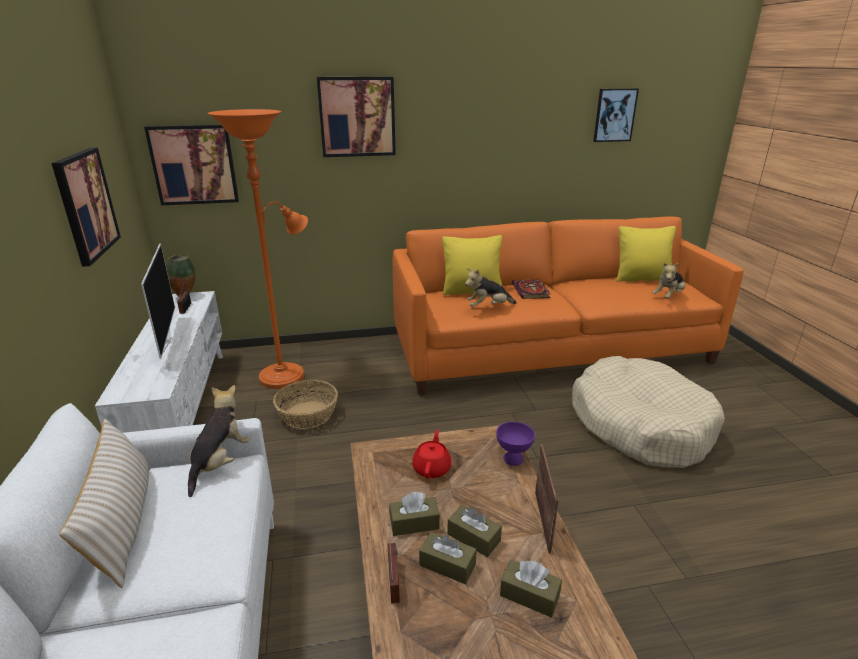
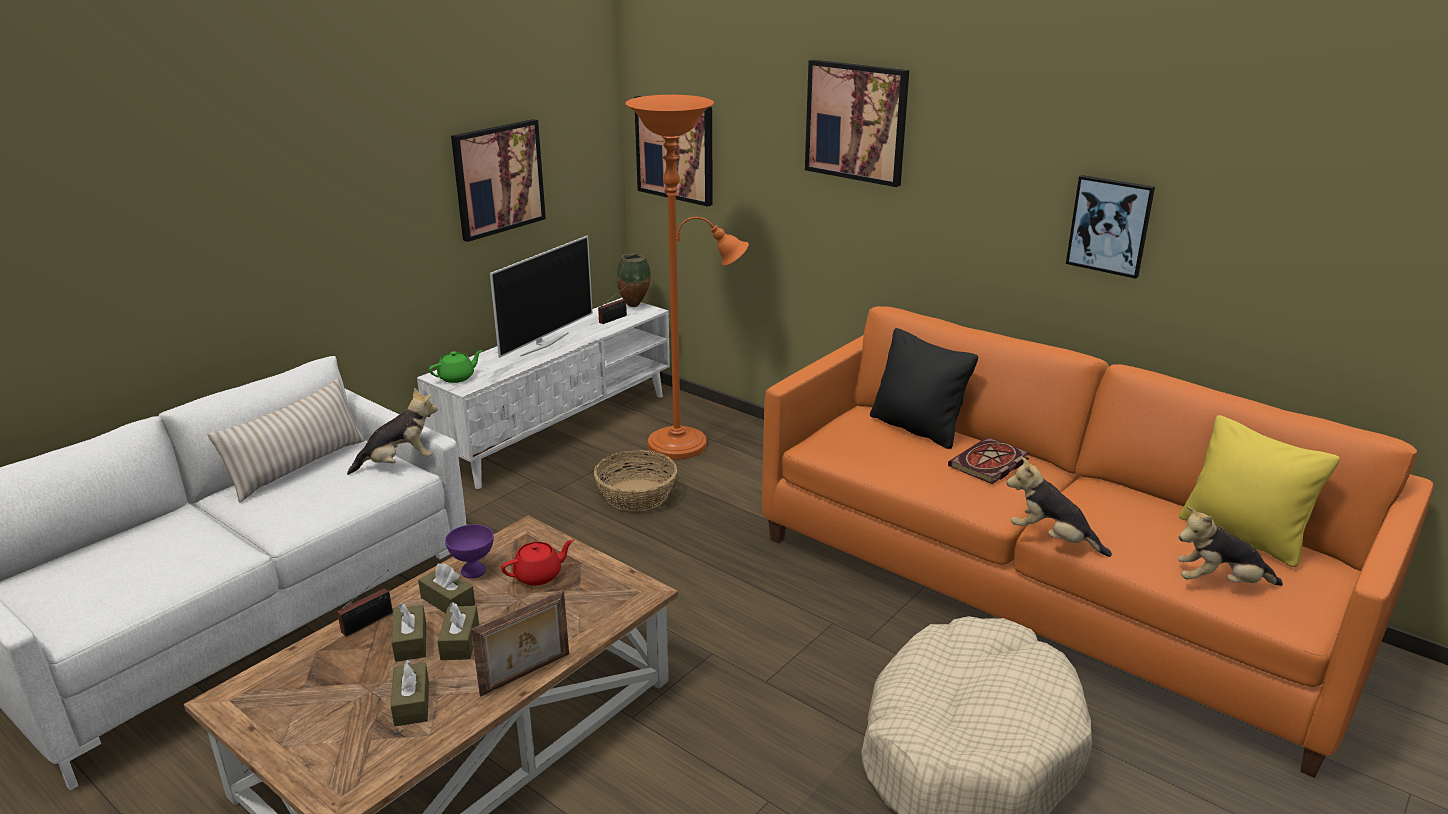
camera: 50 degrees right, 0 degrees up
(136, 389) = (457, 377): none -> green teapot
(471, 291) = (917, 428): yellow pillow -> black pillow
(488, 307) = (885, 456): plush toy -> plush toy (1052, 539)
(513, 459) = (610, 618): purple bowl -> purple bowl (473, 571)
(614, 115) = (1313, 195): picture -> picture (1110, 225)

